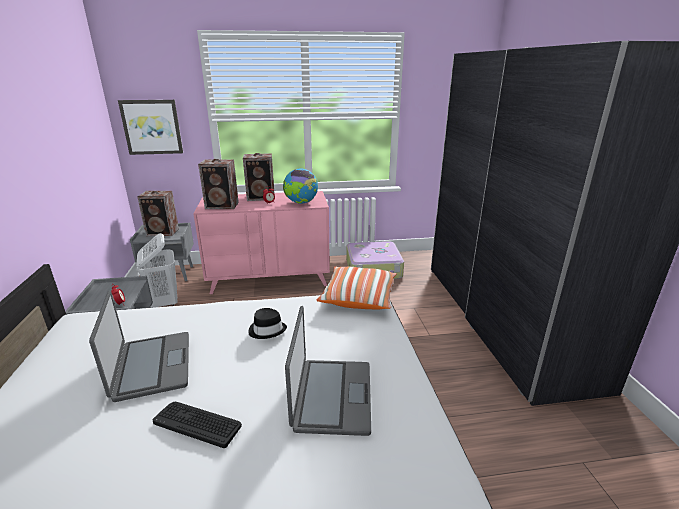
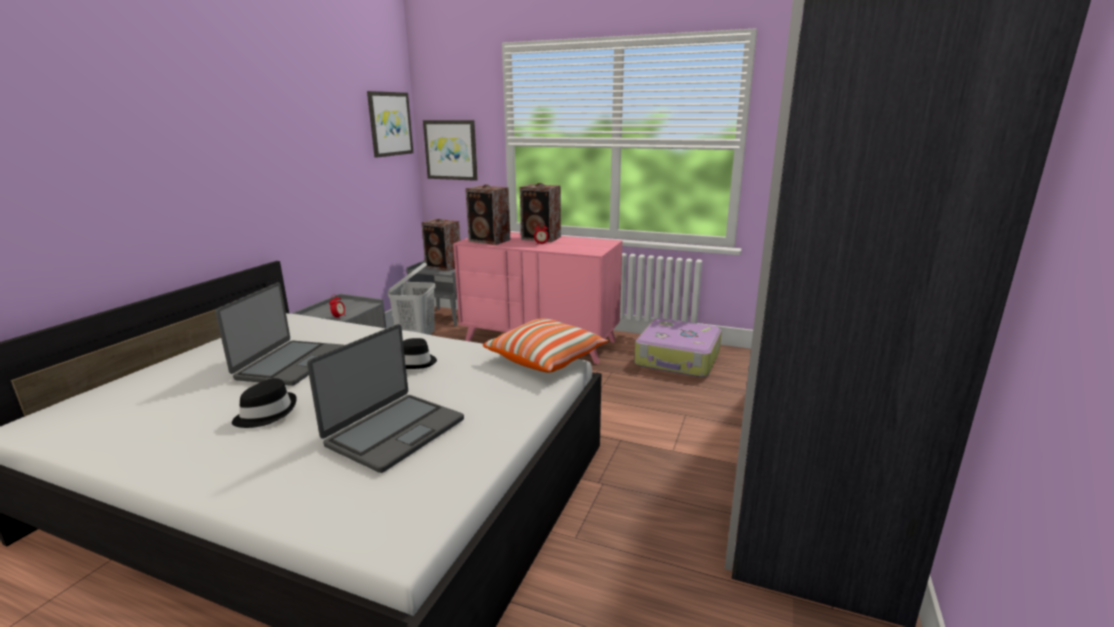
camera: 30 degrees right, 5 degrees down
(92, 106) = (389, 124): none -> picture
(198, 423) = (266, 413): keyboard -> black hat
(301, 203) = (576, 248): globe -> none

